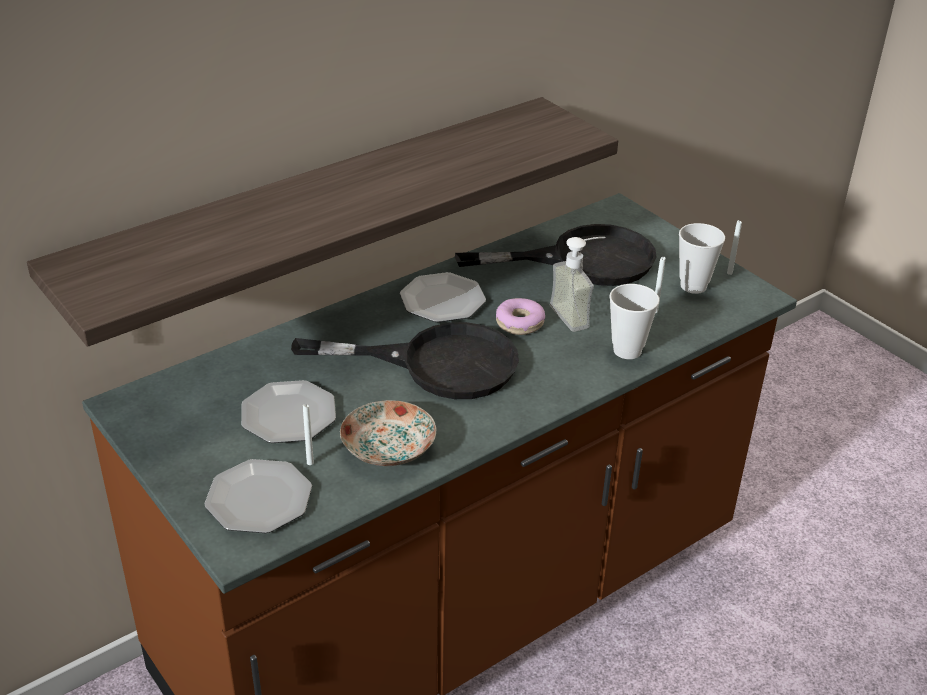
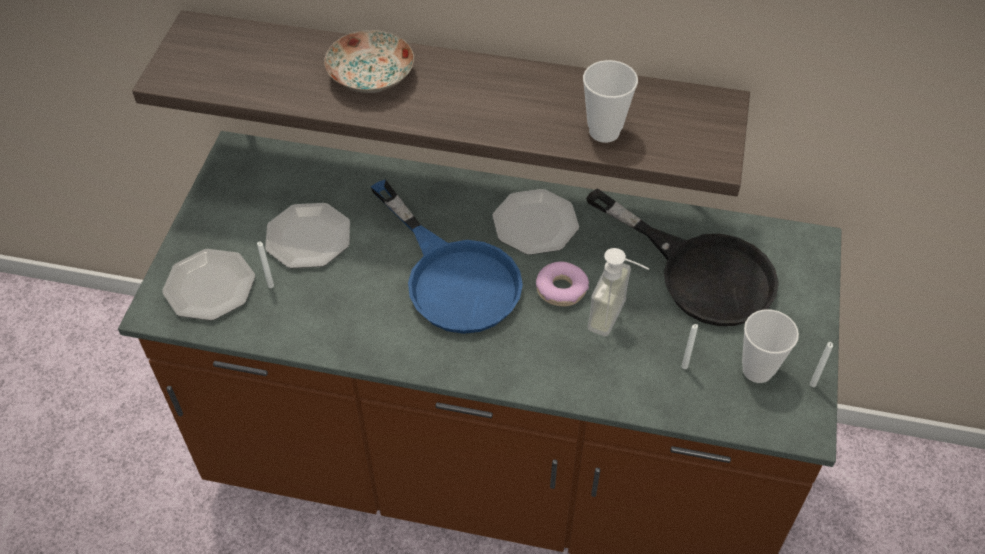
camera: 50 degrees right, 15 degrees up
(388, 449) = (326, 317): plate -> plate (369, 76)
(437, 364) = (453, 276): black frying pan -> blue frying pan
(627, 350) = (605, 382): cup -> cup (604, 131)

